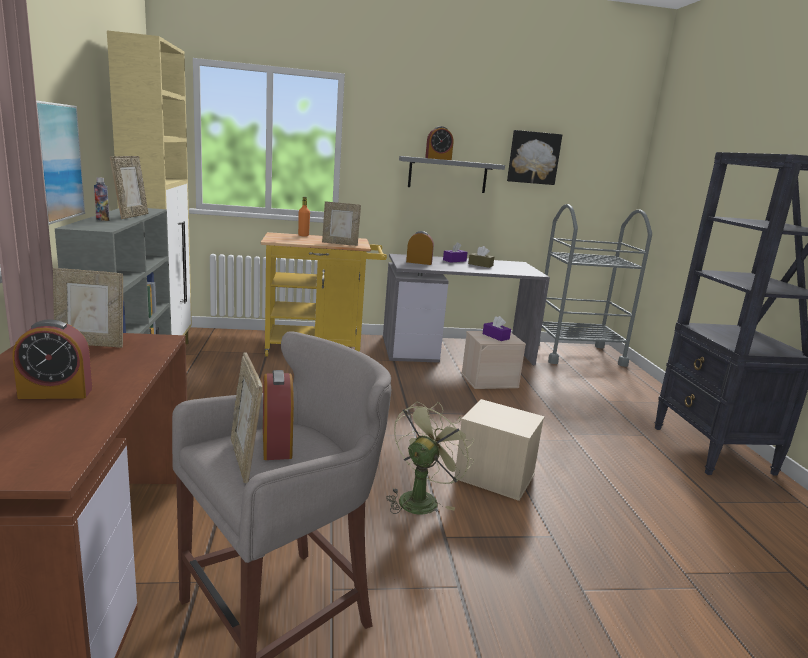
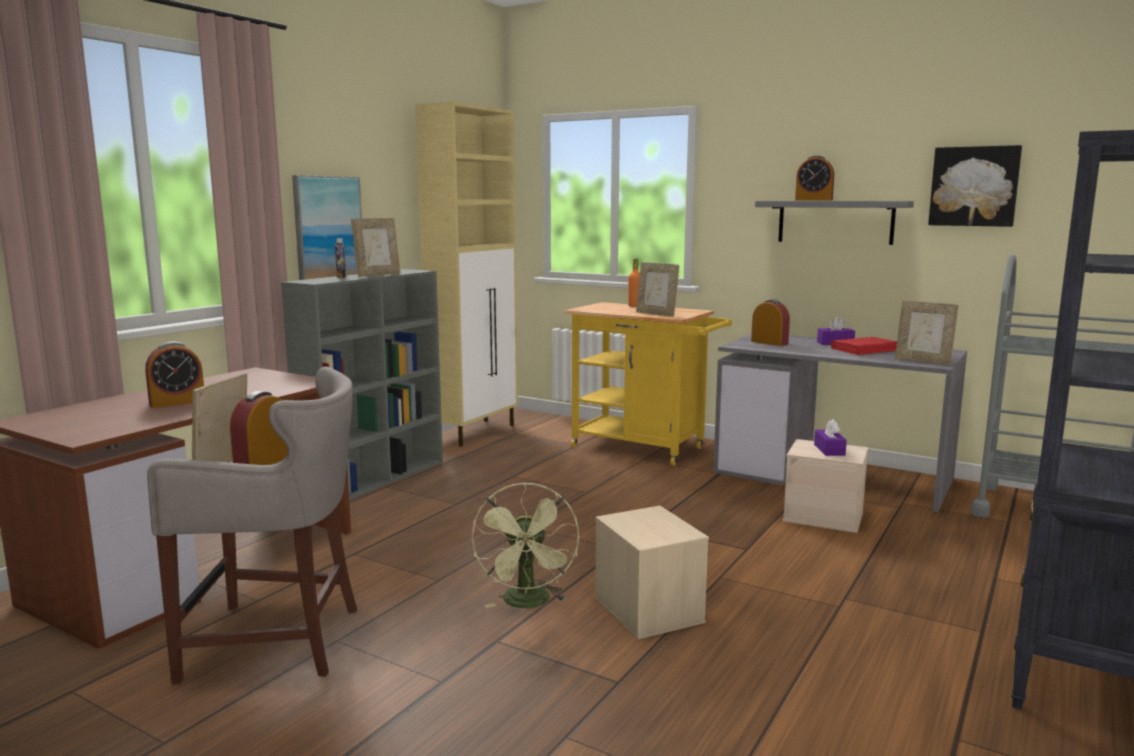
camera: 40 degrees right, 5 degrees down
(56, 393) = (177, 402): alarm clock -> alarm clock turned 60 degrees counterclockwise
(91, 343) = (265, 378): picture frame -> picture frame (923, 361)
(421, 498) = (528, 603): green fan -> green fan turned 105 degrees clockwise
(480, 265) = (865, 350): brown tissue box -> red book

